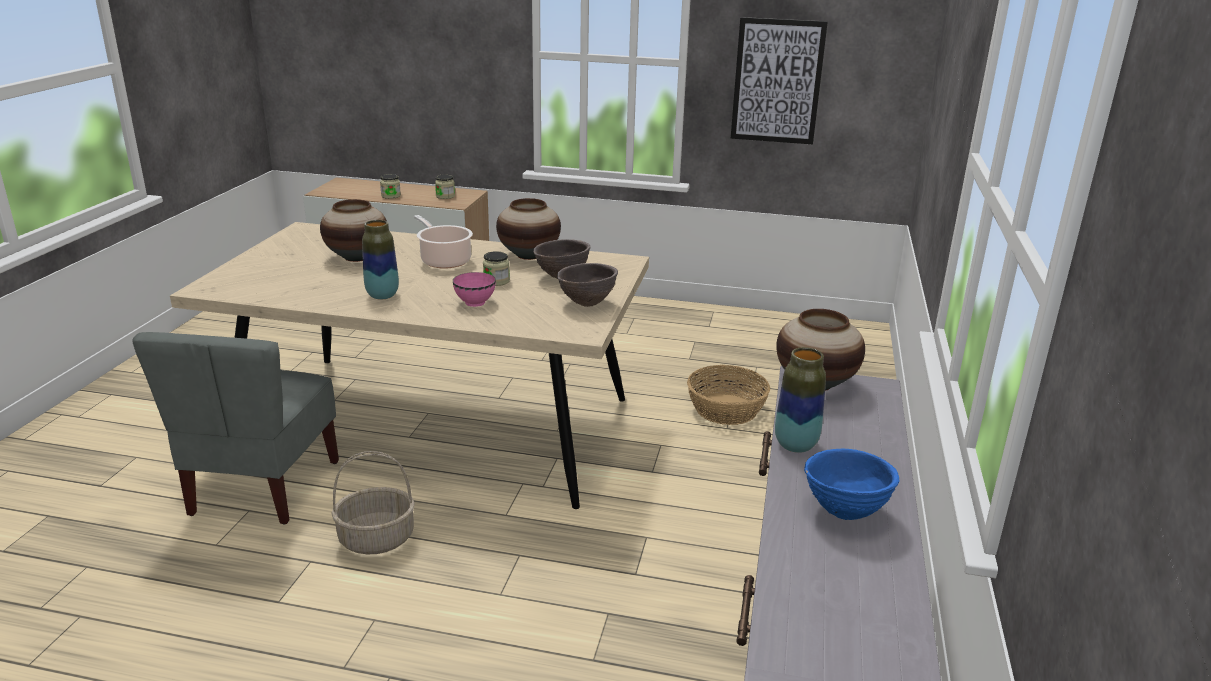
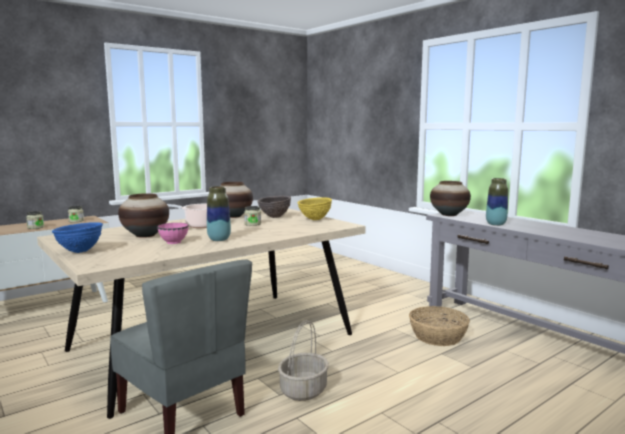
camera: 50 degrees left, 15 degrees down
(474, 302) = (271, 230): pink bowl -> pink bowl (173, 242)
(586, 304) = (314, 219): brown bowl -> yellow bowl
(726, 409) = (320, 284): basket -> basket (438, 336)
(777, 81) = (247, 130): picture -> none
(844, 512) = (552, 229): blue bowl -> blue bowl (79, 252)

